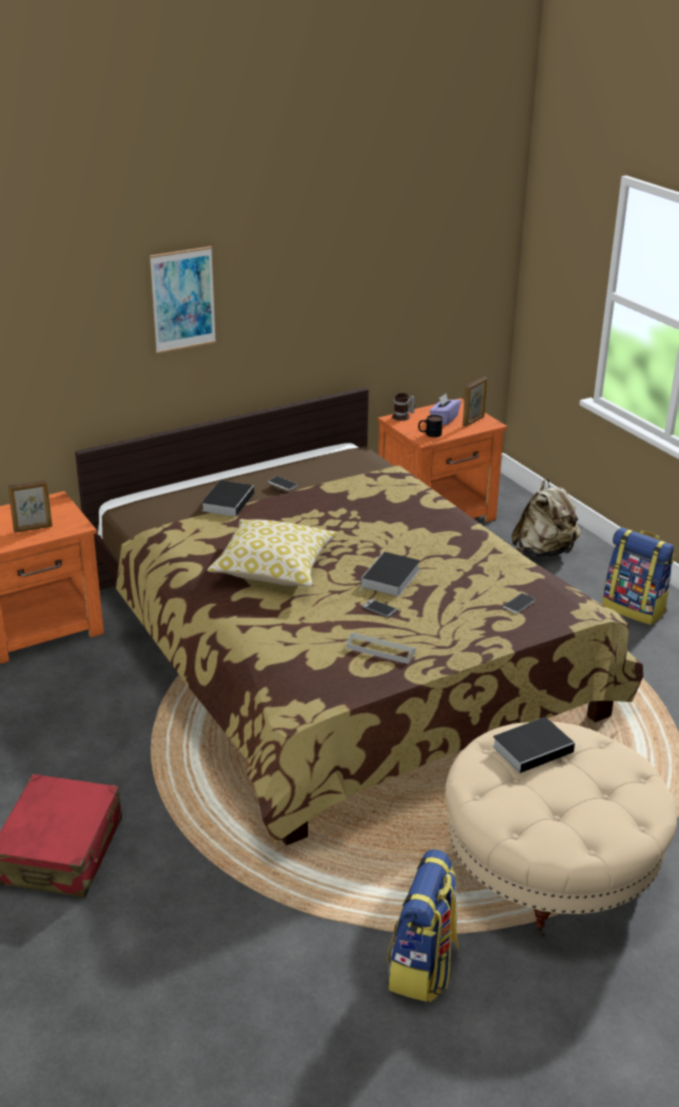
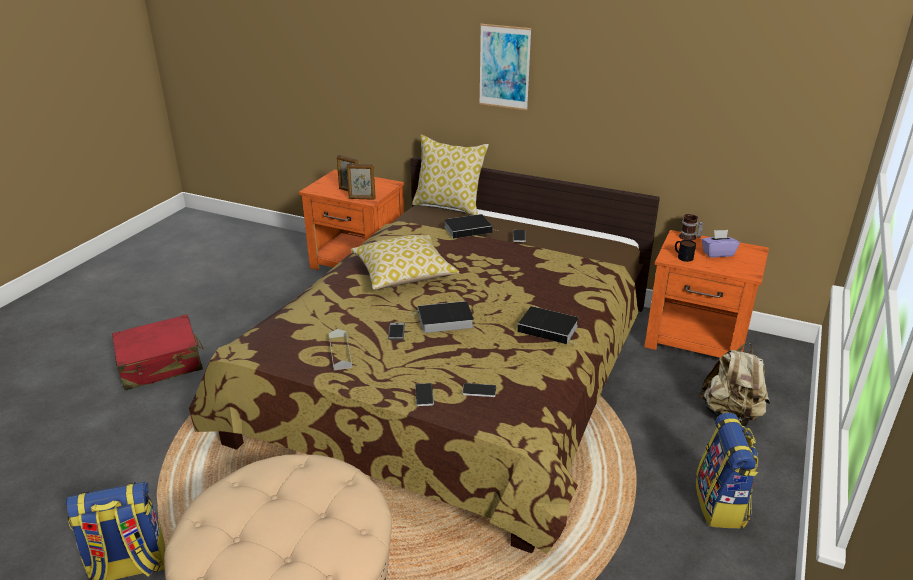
camera: 55 degrees right, 0 degrees up
(148, 493) = (449, 206): none -> pillow
(473, 421) = (739, 265): picture frame -> picture frame (362, 198)
(498, 631) = (424, 395): none -> phone
(534, 748) = (317, 488): book -> book (549, 329)

